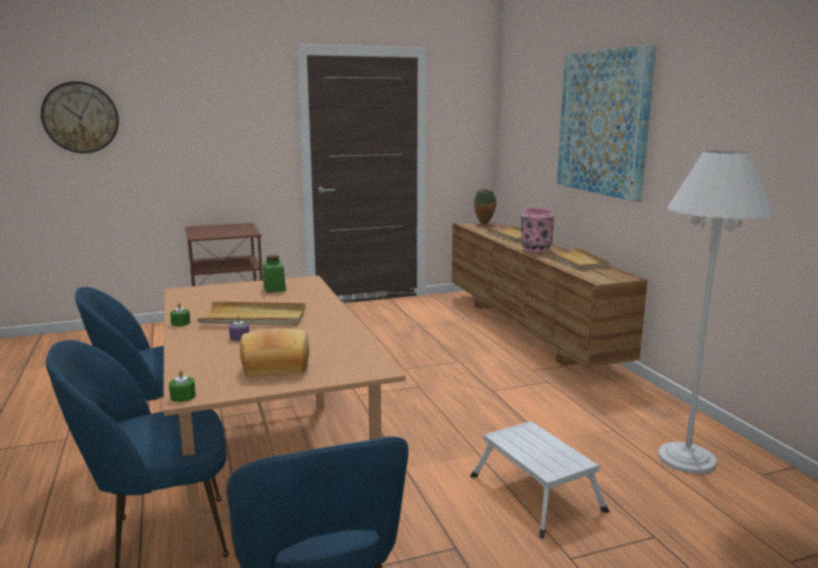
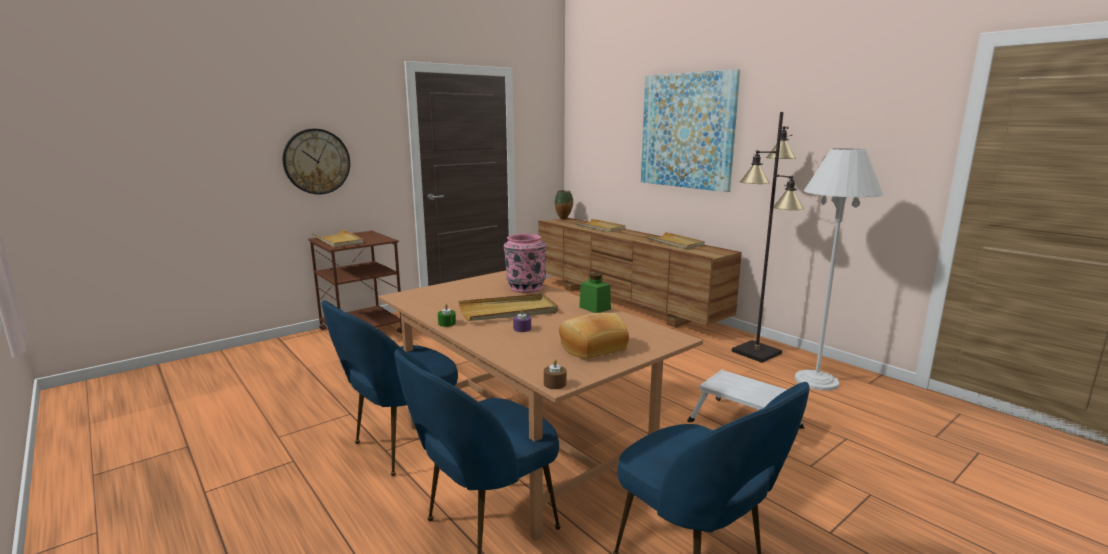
camera: 20 degrees left, 0 degrees up
(80, 117) = (195, 131): wall clock -> wall clock (317, 161)
(183, 396) = (555, 384): green candle -> brown candle
(206, 231) = (338, 241): none -> beige tray
(274, 289) = (485, 285): green jar -> green jar (595, 308)
(535, 249) = (632, 236): pink vase -> pink vase (525, 287)
(640, 411) = (757, 352): none -> black floor lamp

